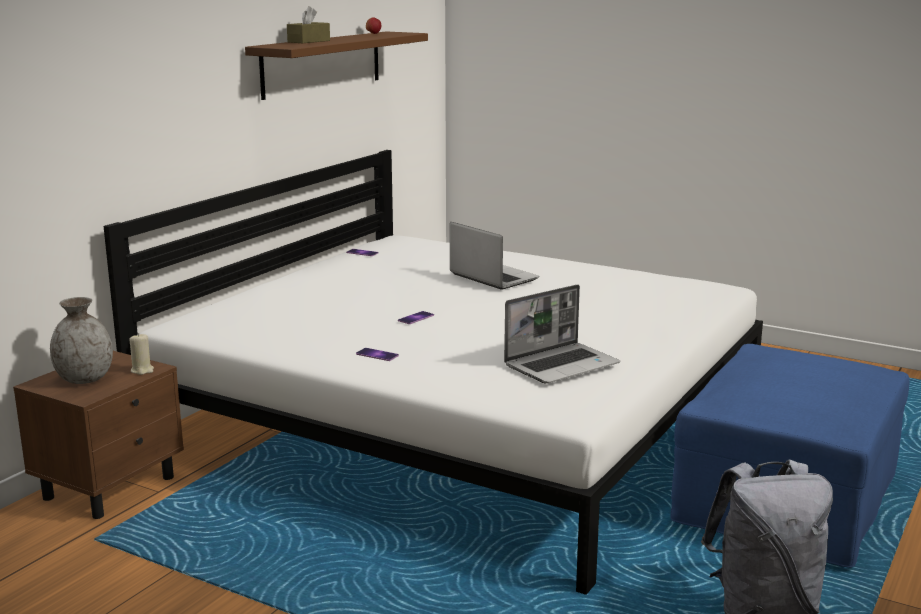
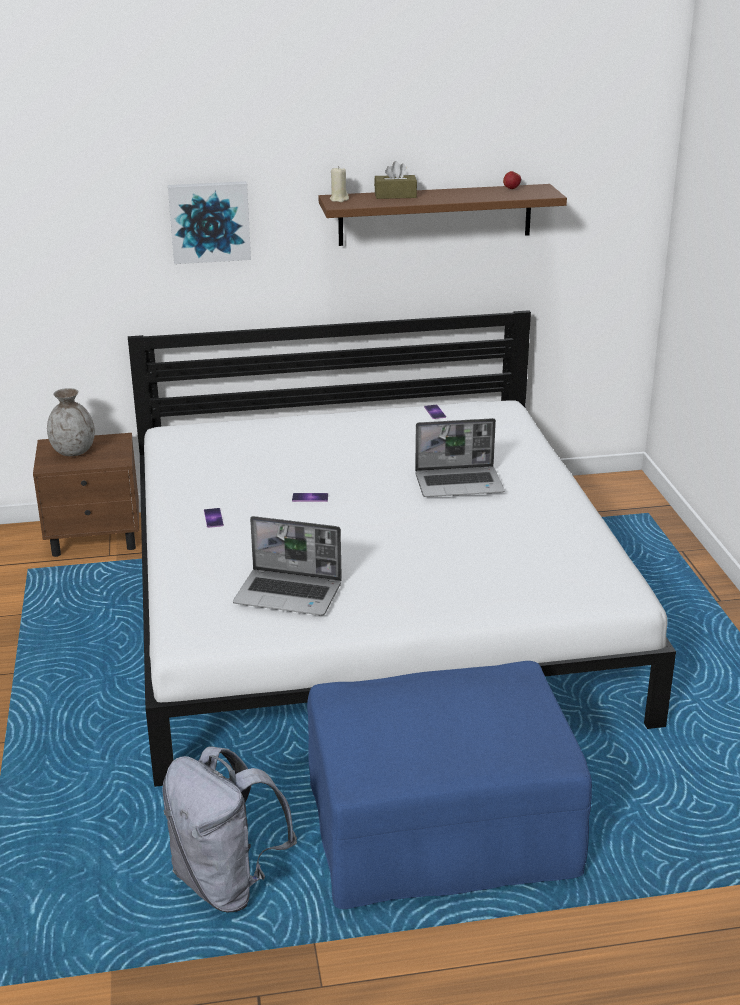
camera: 50 degrees right, 10 degrees up
(142, 370) = (110, 460): beige candle -> beige candle (339, 199)
(162, 80) = (209, 221): none -> picture
(492, 277) = (460, 483): laptop -> laptop turned 75 degrees clockwise

